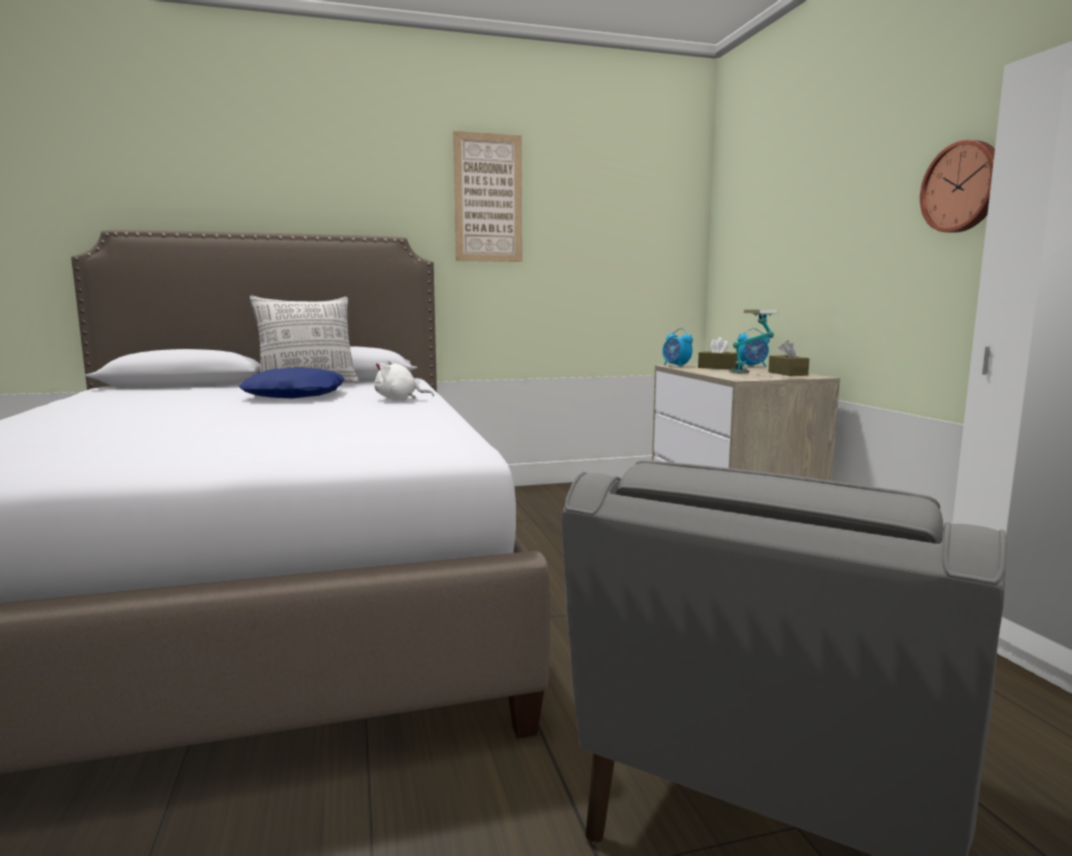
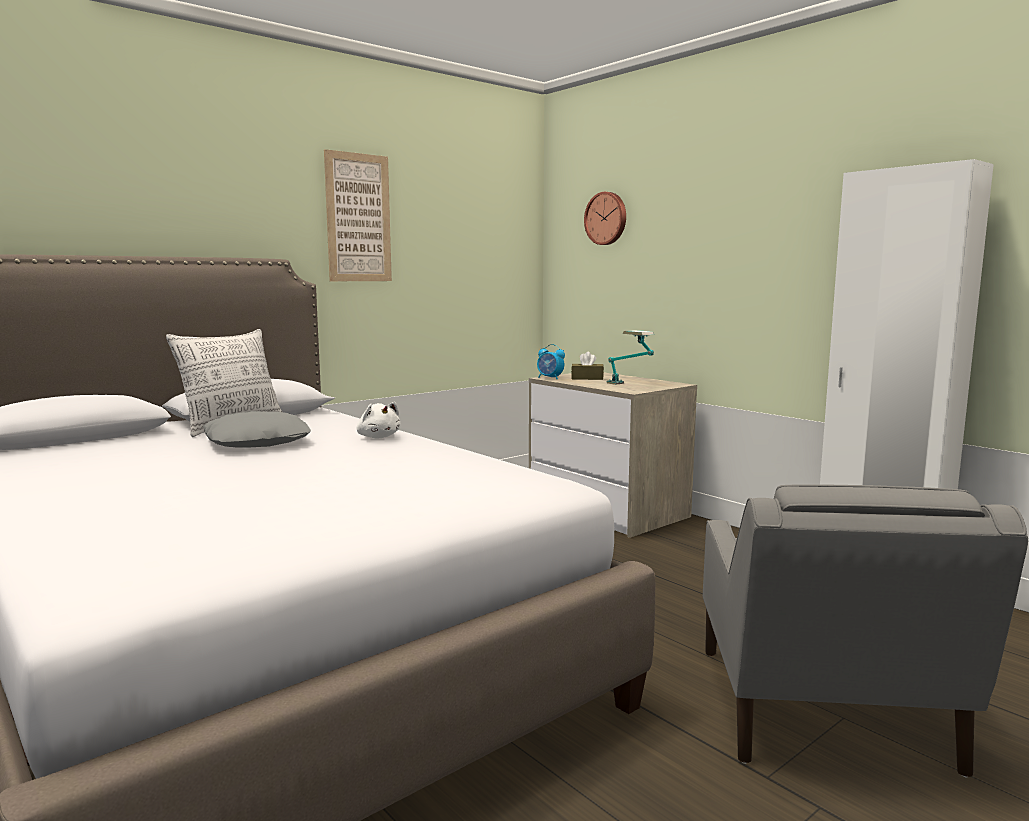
camera: 25 degrees left, 0 degrees up
(296, 395) = (258, 442): blue pillow -> grey pillow
(399, 399) = (378, 437): white plush toy -> white plush toy turned 105 degrees counterclockwise
(753, 366) = (610, 374): alarm clock -> none
(787, 373) = (652, 382): brown tissue box -> none
(963, 187) = (795, 245): wall clock -> wall clock (606, 218)

